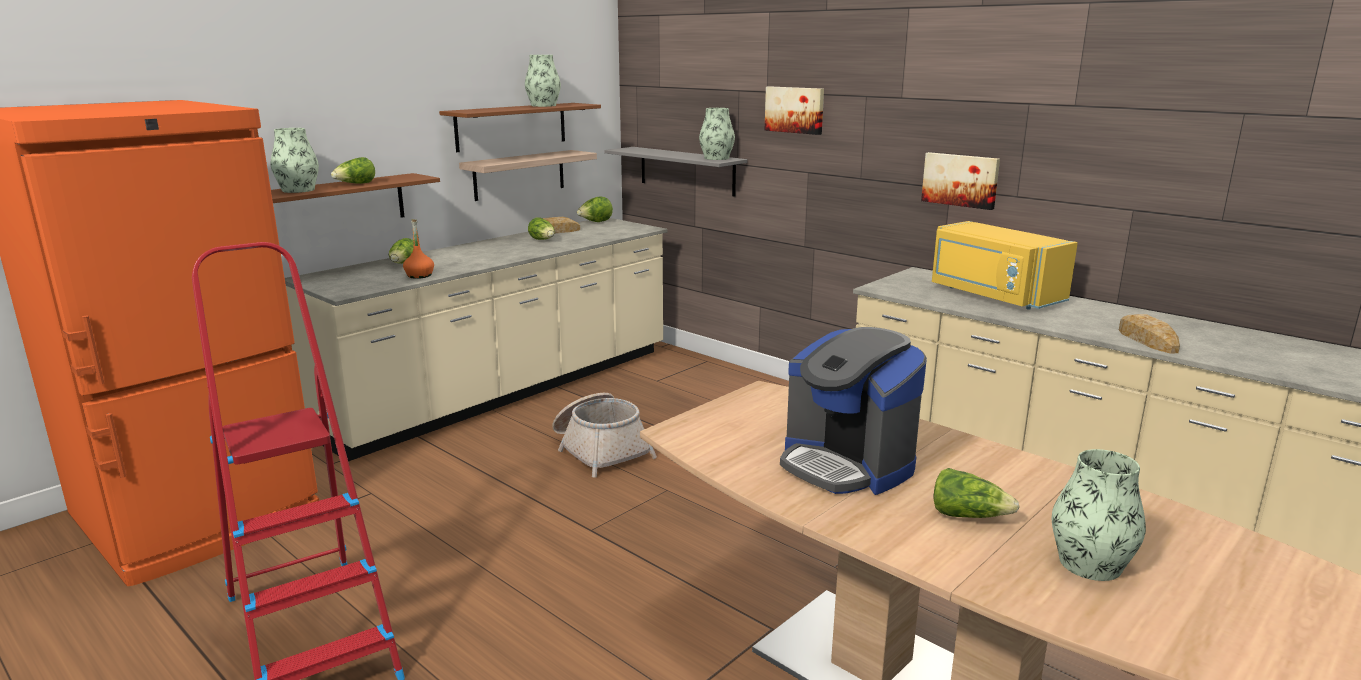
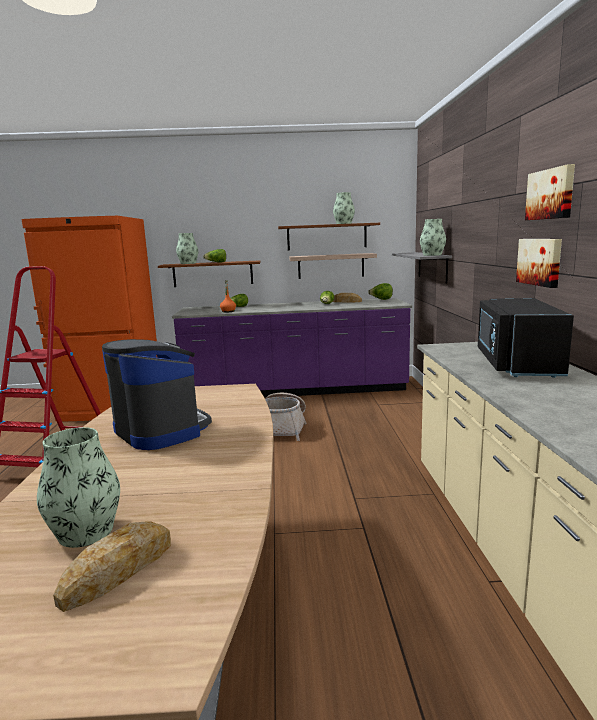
camera: 45 degrees right, 5 degrees down
(506, 391) = (295, 390): beige counter -> purple counter
(795, 110) = (469, 215): picture -> picture (551, 194)
(846, 464) = (161, 430): coffee machine -> coffee machine turned 135 degrees clockwise
(968, 516) = (125, 476): lettuce -> none
(992, 295) = (515, 364): yellow microwave -> black microwave
(1146, 340) = (556, 418): bread -> bread (118, 570)

